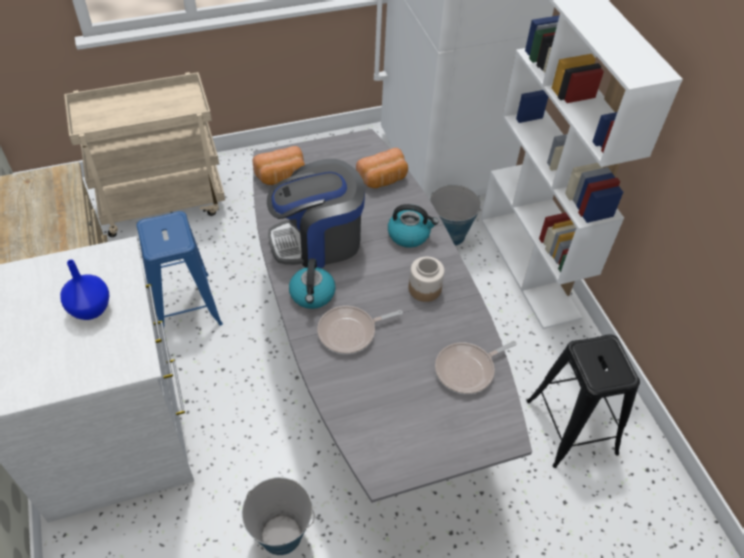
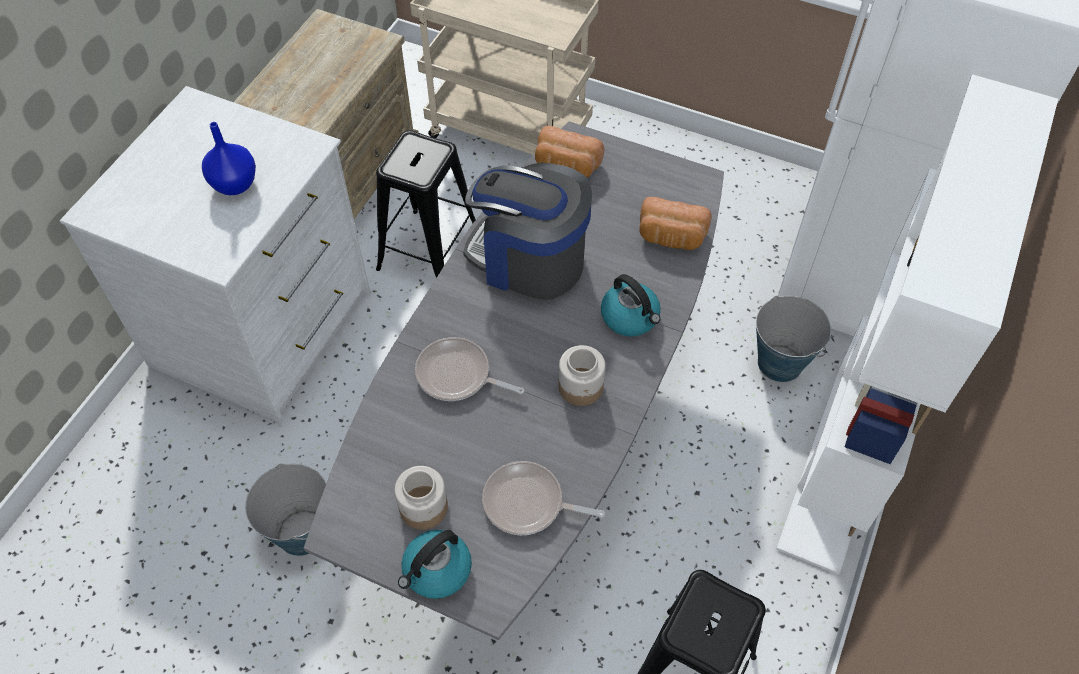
camera: 45 degrees right, 5 degrees up
(184, 306) = (429, 251): blue stool -> black stool
(312, 295) = (463, 311): kettle -> kettle (437, 571)
(415, 419) = (423, 508): none -> jar

